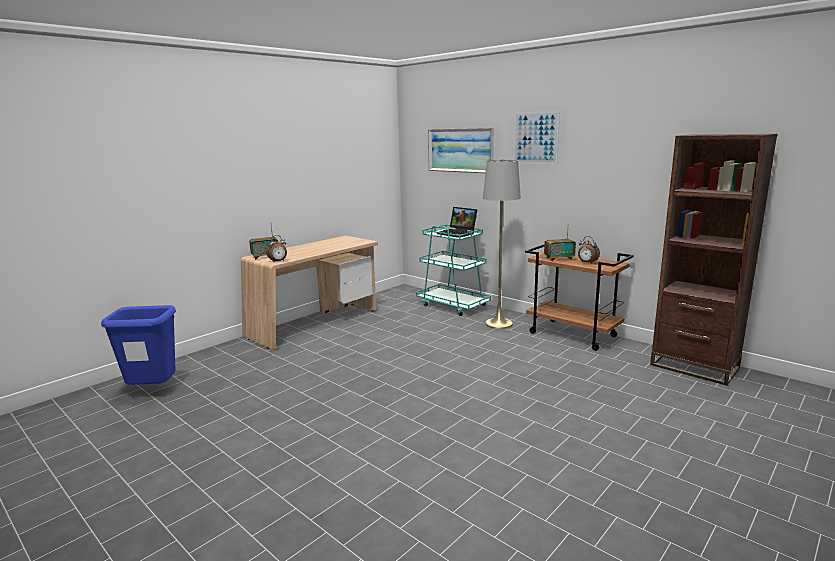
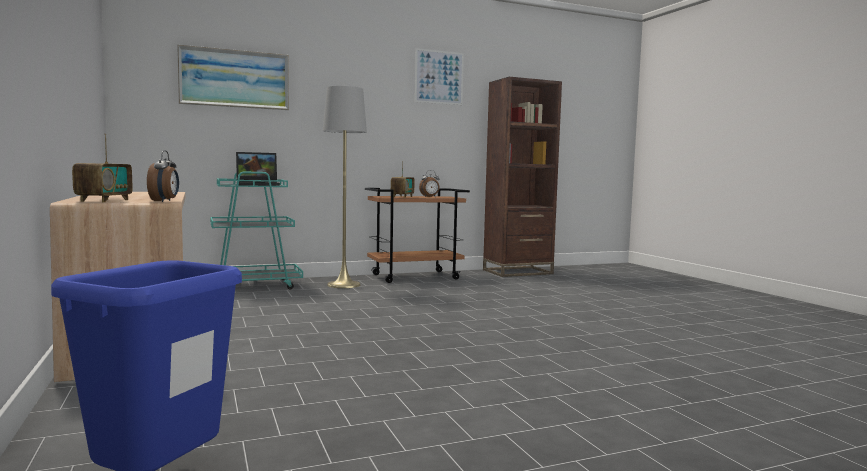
camera: 65 degrees left, 10 degrees down
(535, 138) = (344, 72): picture -> picture (439, 77)

